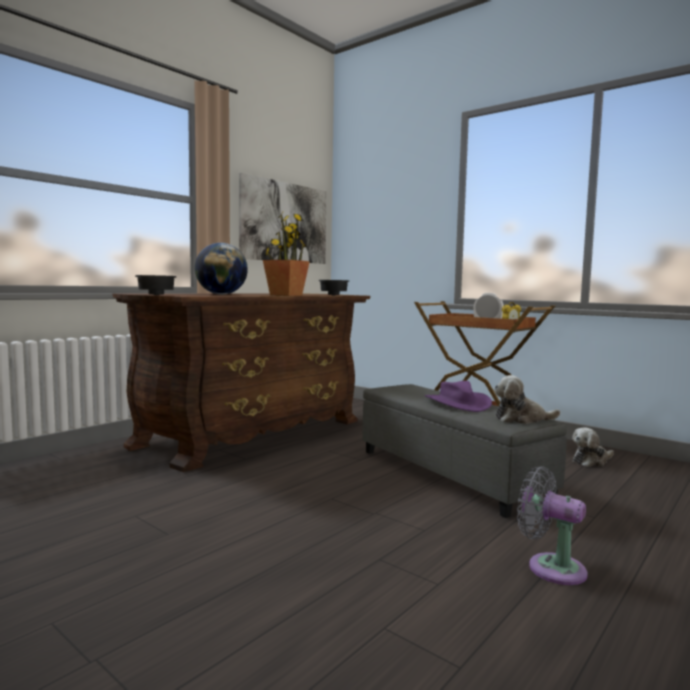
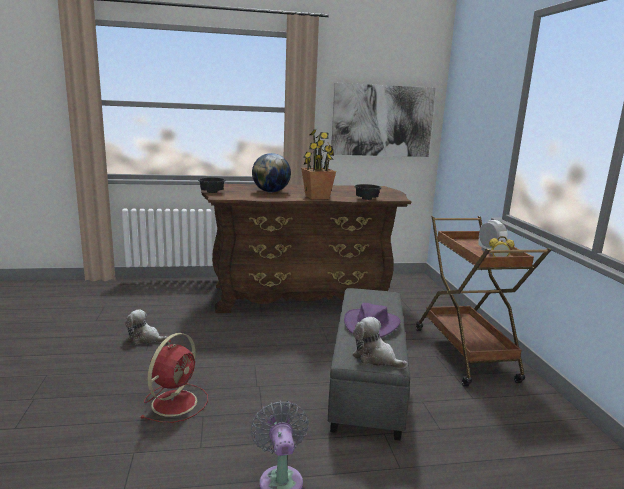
camera: 40 degrees right, 10 degrees up
(322, 561) = (175, 402): none -> red fan
(591, 461) = (526, 424): plush toy -> plush toy (145, 339)

